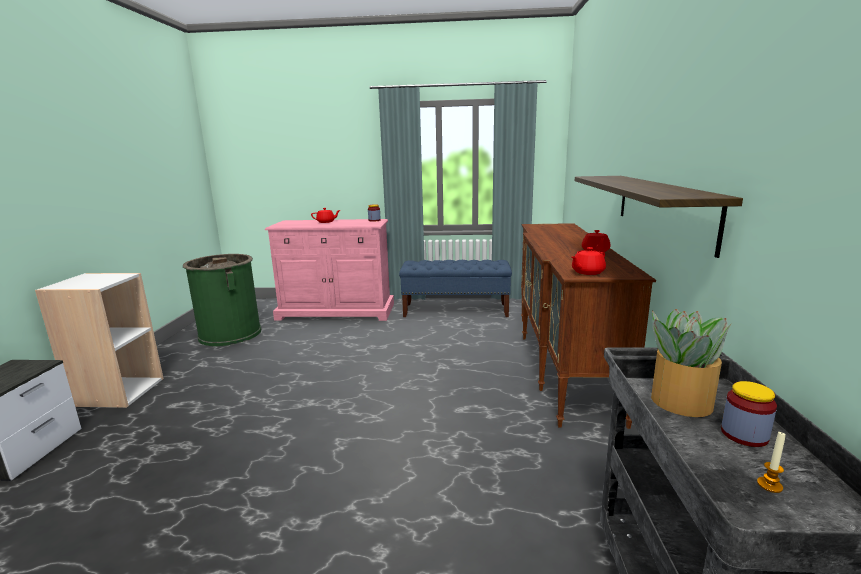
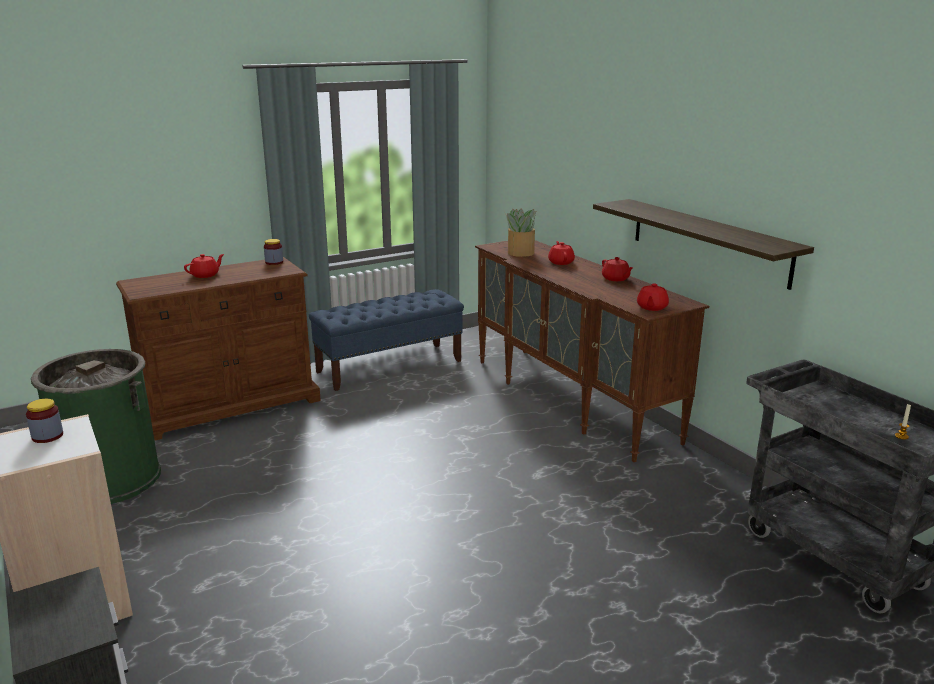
camera: 35 degrees left, 5 degrees up
(337, 311) = (230, 405): pink dresser -> brown dresser
(568, 237) = (561, 262): none -> red teapot
(679, 401) = (815, 403): potted plant -> potted plant (520, 253)
(744, 435) = (864, 413): jar -> jar (47, 436)

